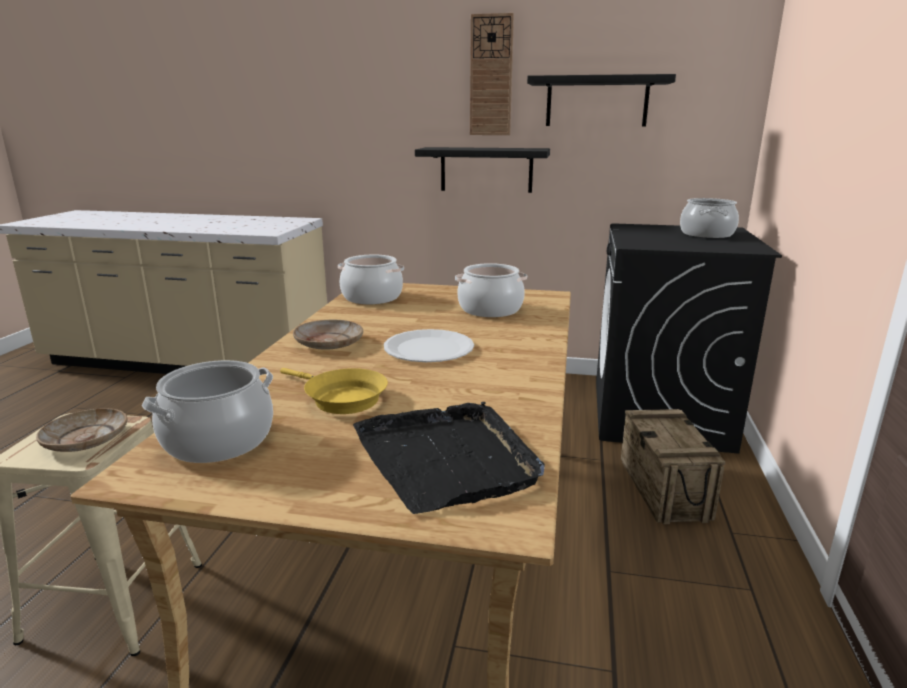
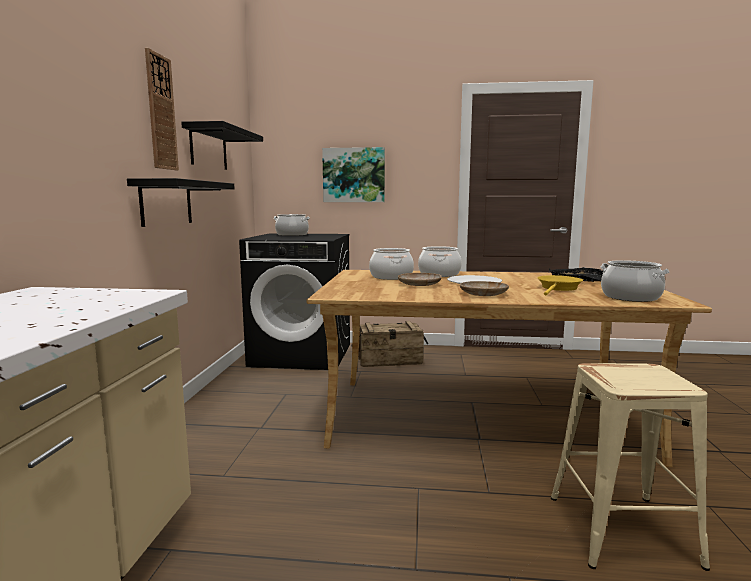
camera: 95 degrees left, 10 degrees down
(85, 440) = (633, 373): beige plate -> beige plate (419, 284)
(371, 297) = (368, 293): cooking pot -> cooking pot (439, 274)
(819, 135) = (354, 175): none -> picture

